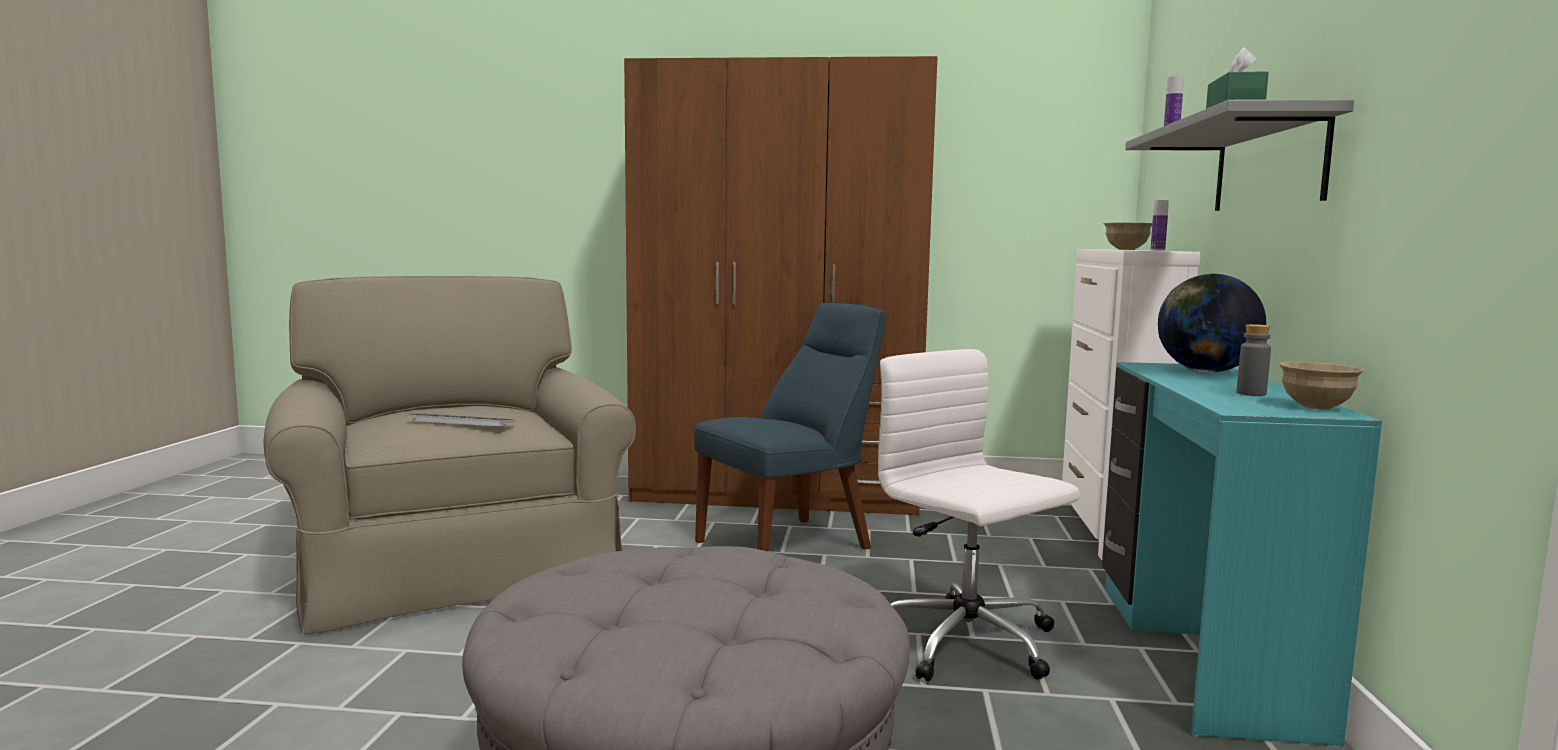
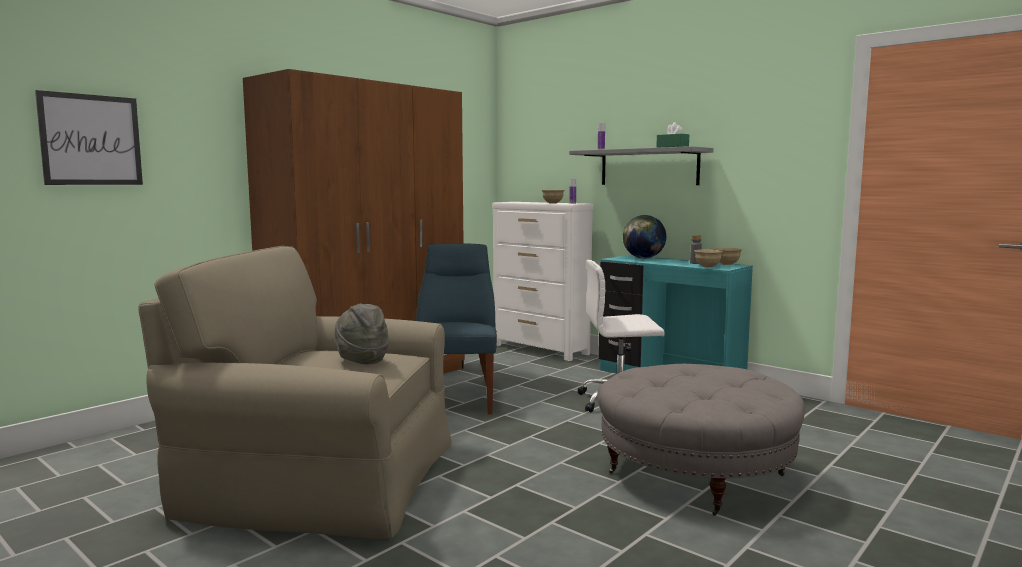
camera: 55 degrees left, 0 degrees up
(461, 422) = (361, 360): keyboard -> grey hat
(496, 163) = (91, 140): none -> picture
(1224, 401) = (707, 266): none -> beige bowl

